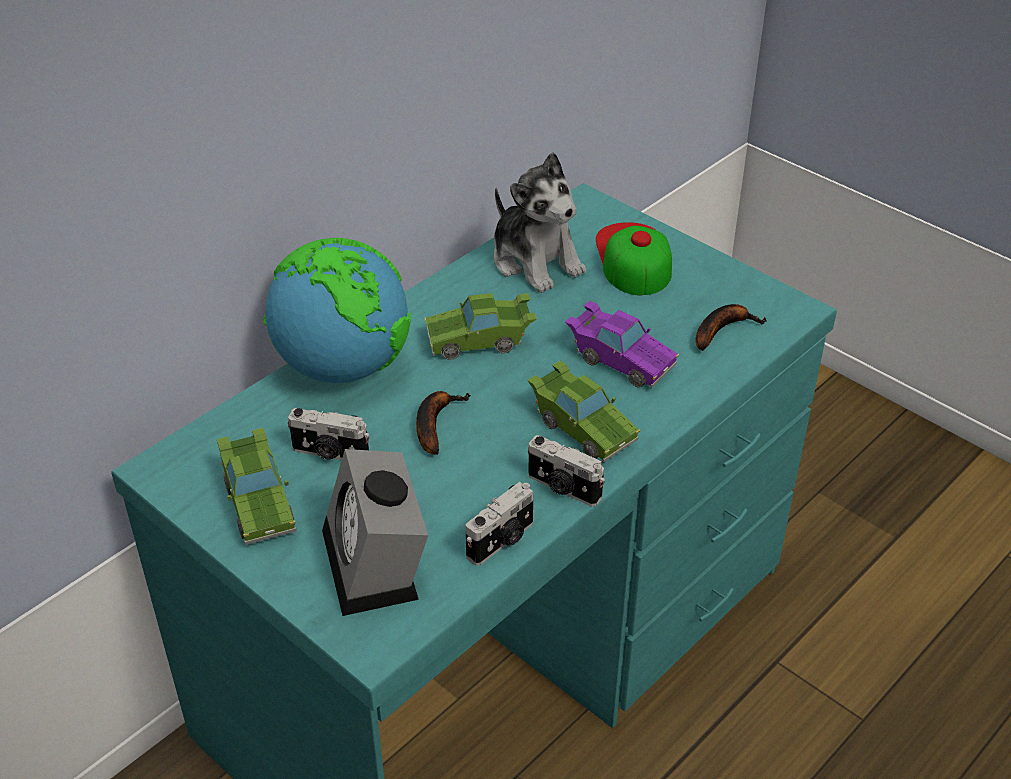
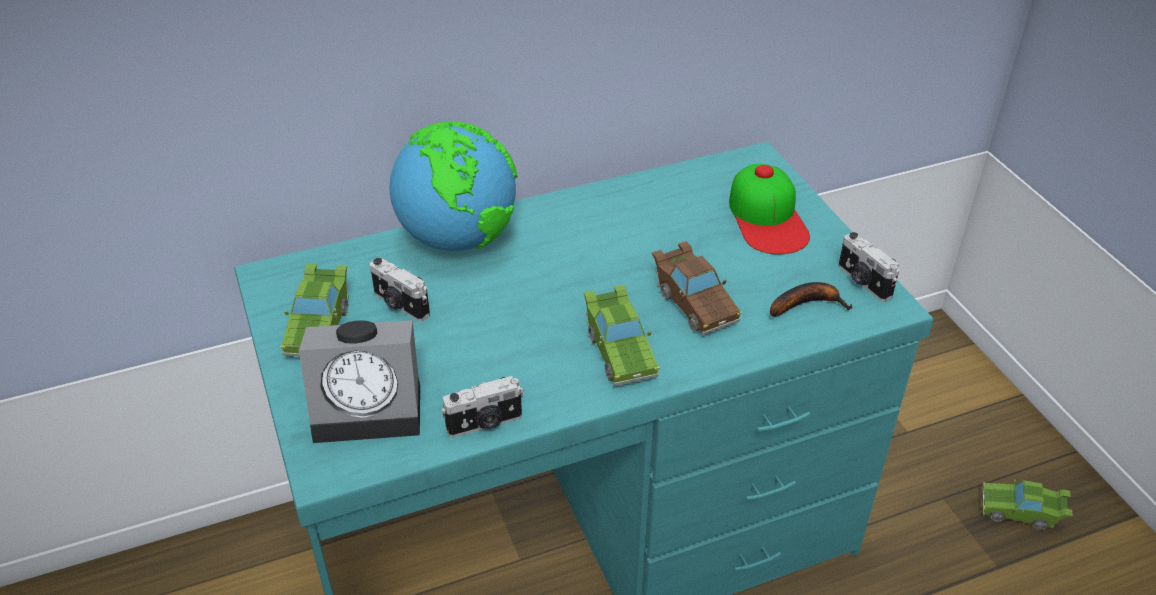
camera: 25 degrees right, 0 degrees up
(377, 565) = (372, 408): alarm clock -> alarm clock turned 105 degrees counterclockwise
(435, 423) = (499, 307): banana -> none
(480, 341) = (584, 250): green toy car -> green toy car (1021, 512)
(536, 261) = (678, 197): plush toy -> none
(563, 488) = (567, 397): camera -> camera (863, 282)
(619, 360) = (693, 303): purple toy car -> brown toy car
(633, 258) = (767, 217): cap -> cap turned 150 degrees clockwise

